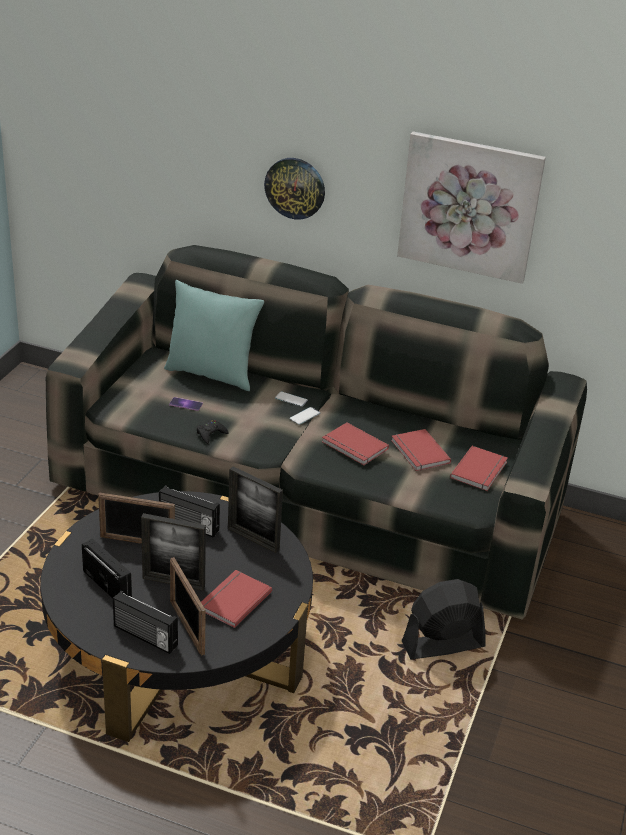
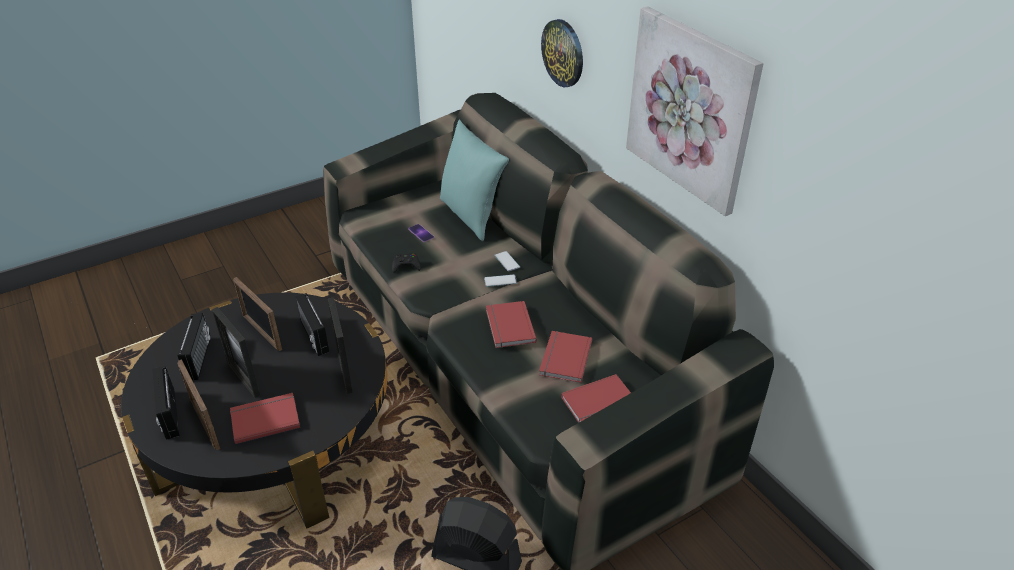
camera: 40 degrees right, 5 degrees up
(187, 627) = (205, 423): picture frame -> picture frame turned 45 degrees counterclockwise

